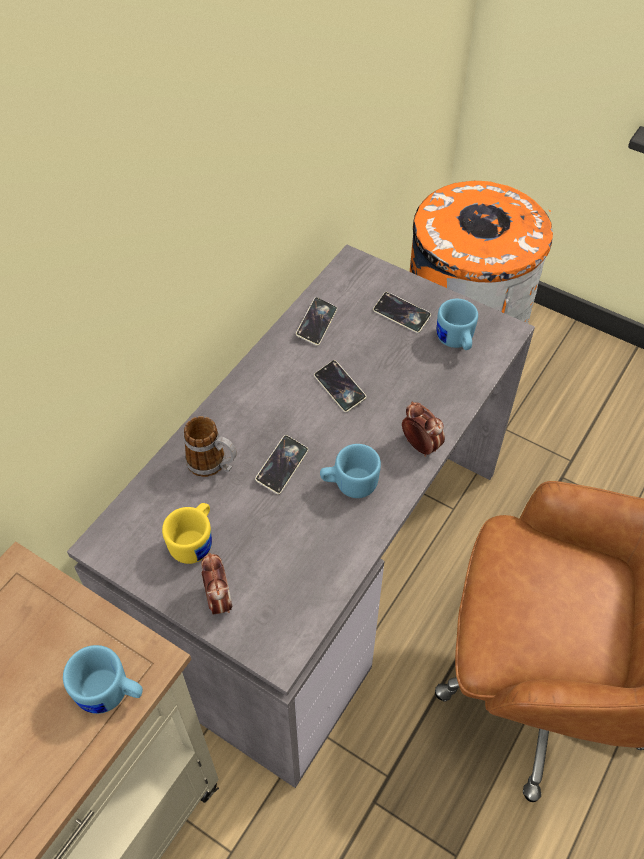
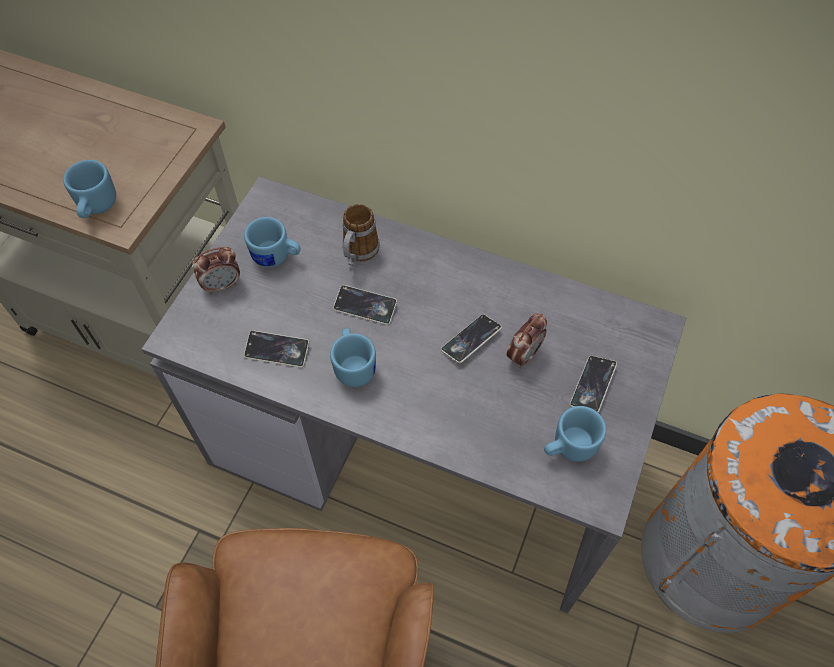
camera: 80 degrees right, 5 degrees up
(195, 541) = (276, 257): yellow mug -> blue mug
(316, 324) = (553, 307): phone -> phone (277, 351)
(420, 446) = (412, 424): alarm clock -> alarm clock (523, 355)

